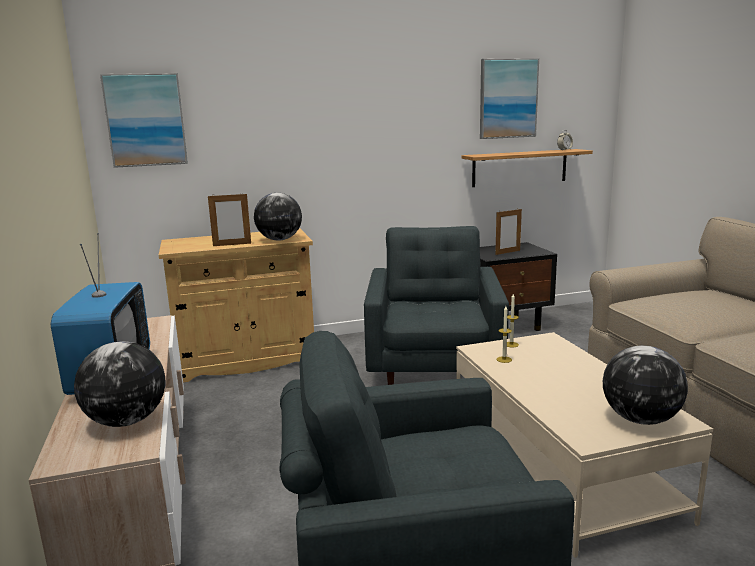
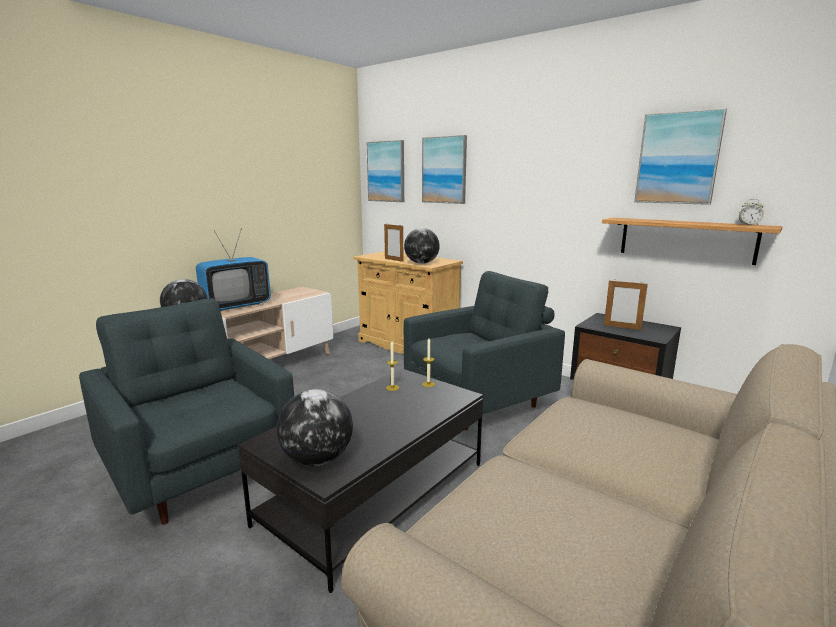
camera: 55 degrees right, 0 degrees up
(256, 115) = (444, 170): none -> picture
(560, 466) = (375, 494): beige coffee table -> black coffee table

